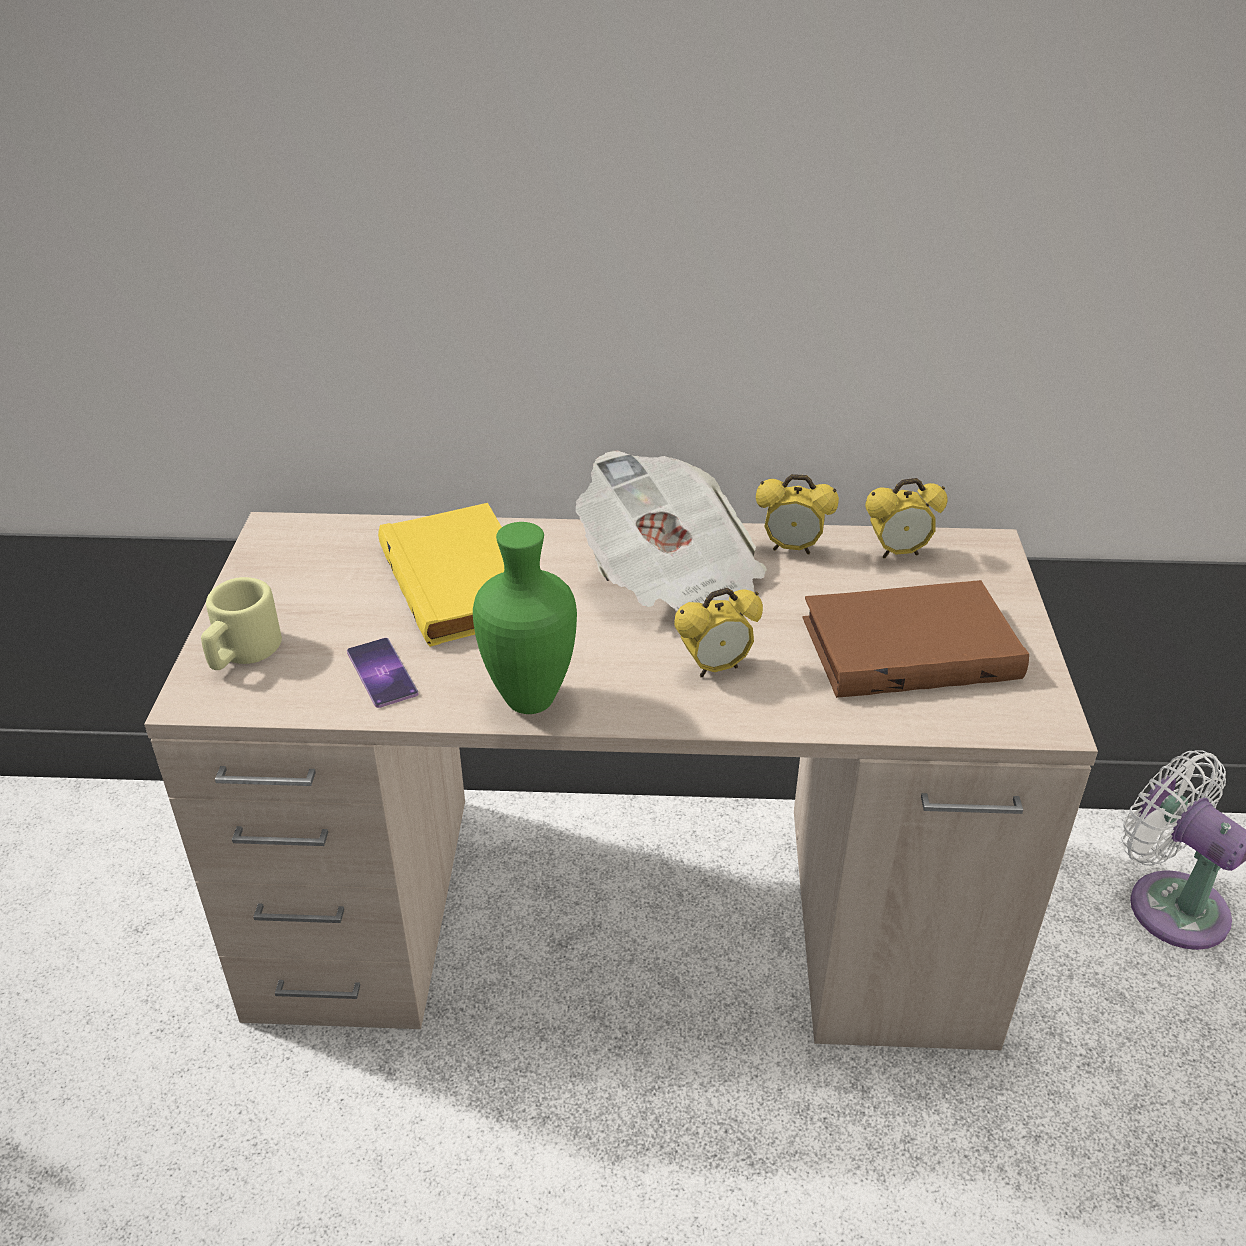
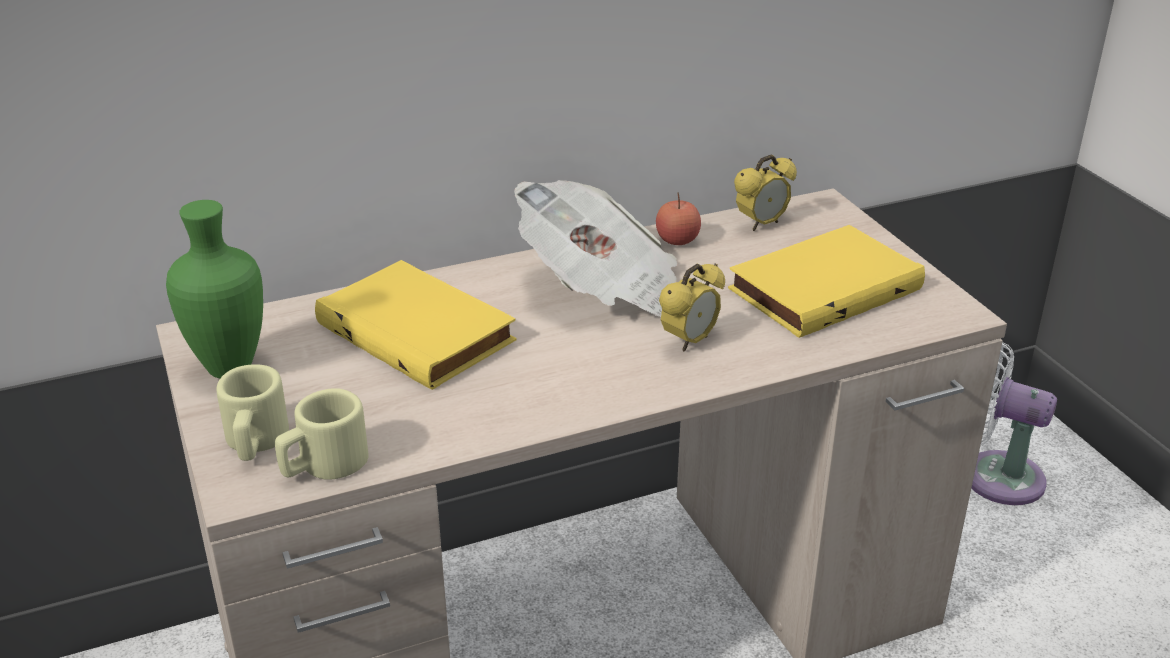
camera: 25 degrees left, 5 degrees down
(279, 695) = (323, 465): none -> beige mug
(382, 673) = (406, 421): phone -> none
(531, 702) = (560, 408): green vase -> green vase (232, 369)
(792, 548) = (677, 240): alarm clock -> apple
(909, 645) = (822, 287): brown book -> yellow book

